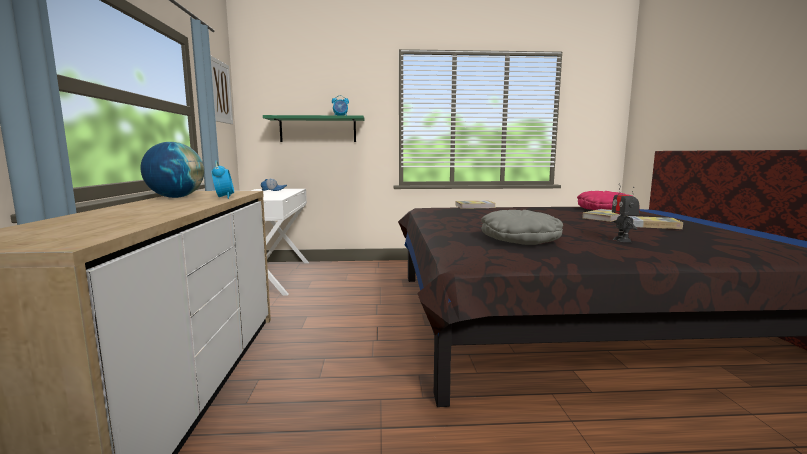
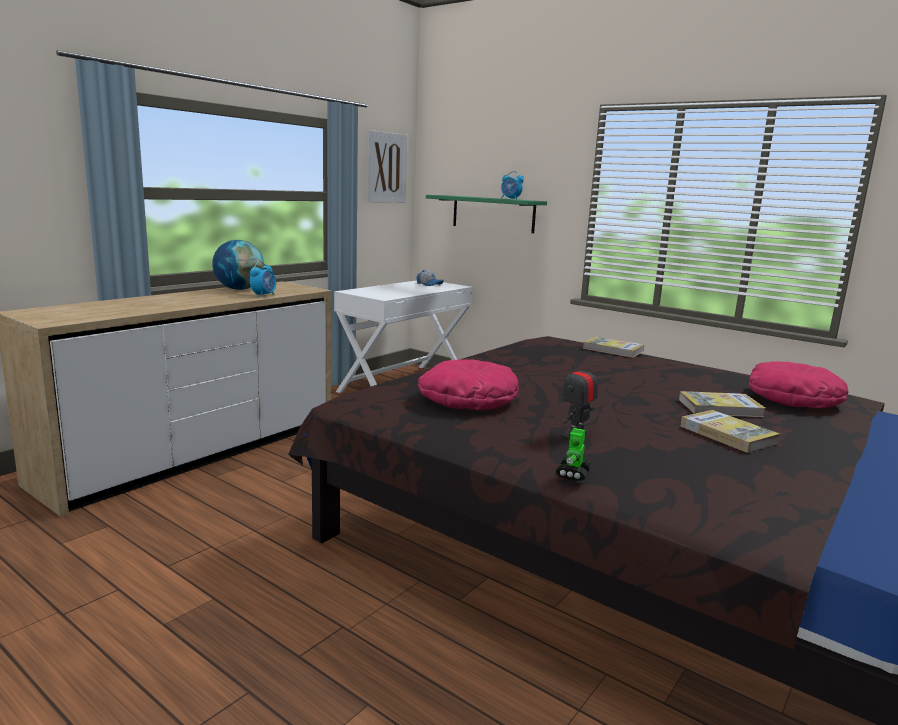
camera: 40 degrees right, 5 degrees up
(521, 239) = (470, 400): grey pillow -> pink pillow
(695, 255) = (573, 474): none -> toy robot

